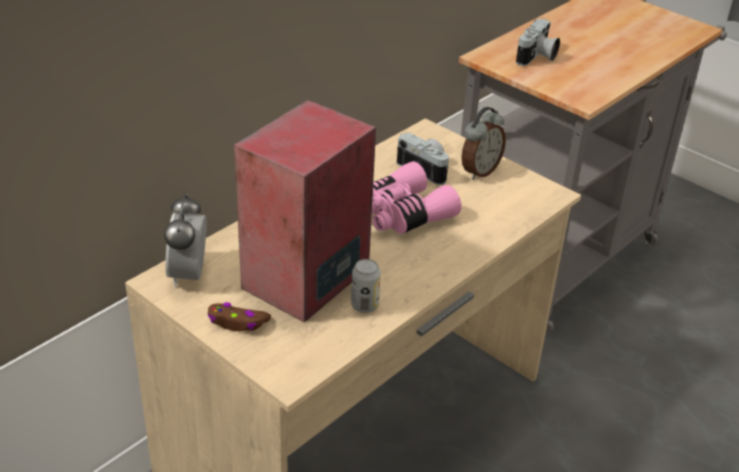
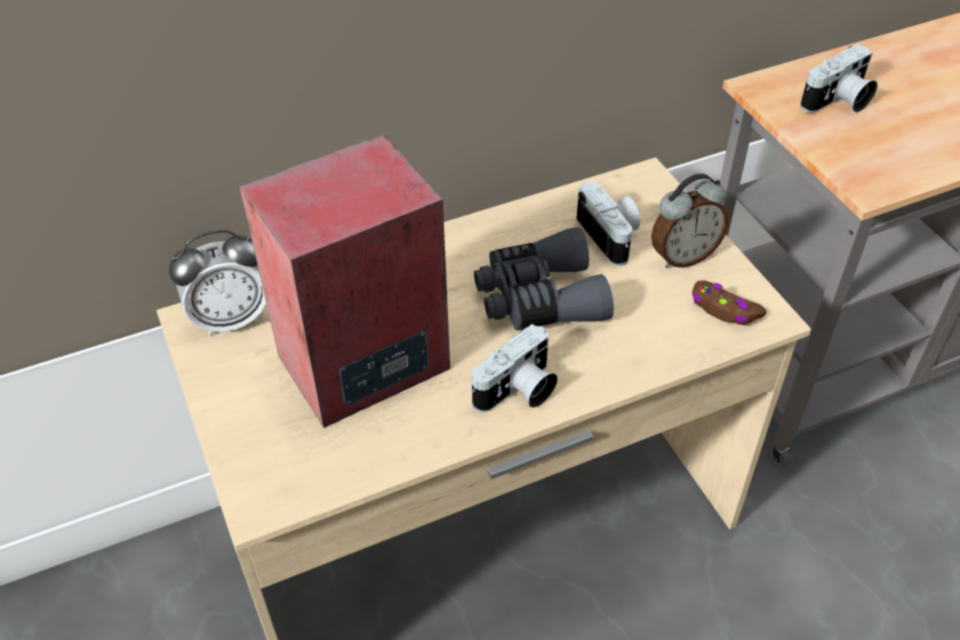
camera: 25 degrees right, 10 degrees up
(189, 274) = (231, 319): alarm clock -> alarm clock turned 135 degrees counterclockwise
(237, 322) = (246, 404): brown game controller -> brown game controller (724, 309)
(364, 306) = (412, 425): can -> none
(401, 214) = (539, 298): pink binoculars -> grey binoculars
(423, 270) = (518, 392): none -> camera

